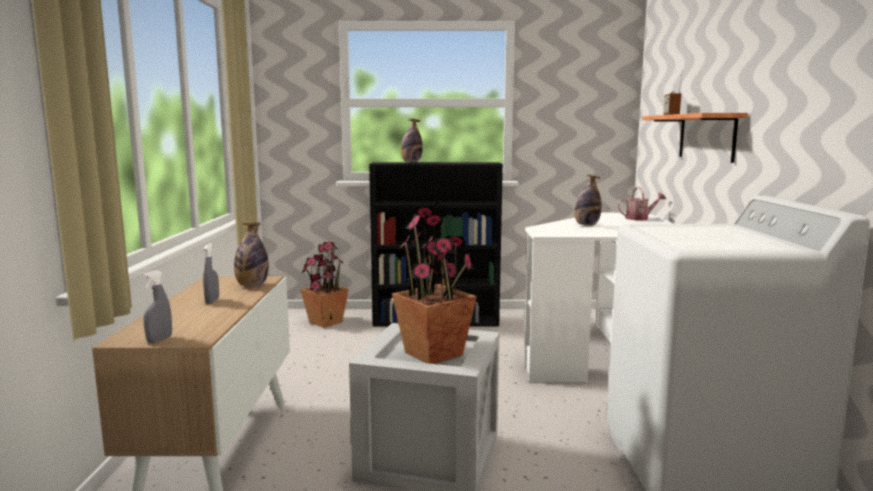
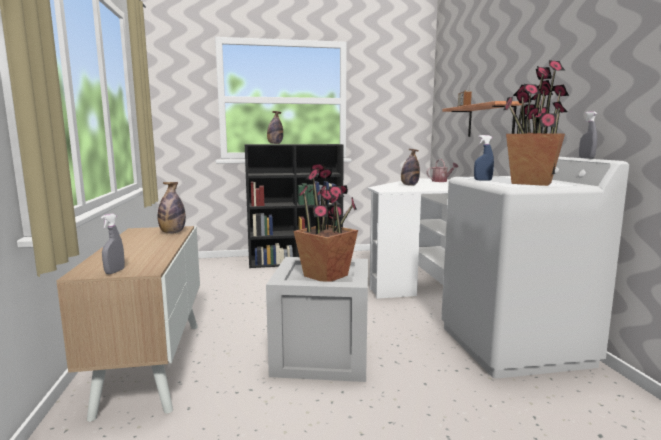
camera: 10 degrees left, 0 degrees up
(212, 301) = (145, 244): grey spray bottle -> grey spray bottle (586, 158)
(325, 322) = (211, 267): potted plant -> potted plant (530, 183)
(658, 233) = (482, 180): none -> blue spray bottle

